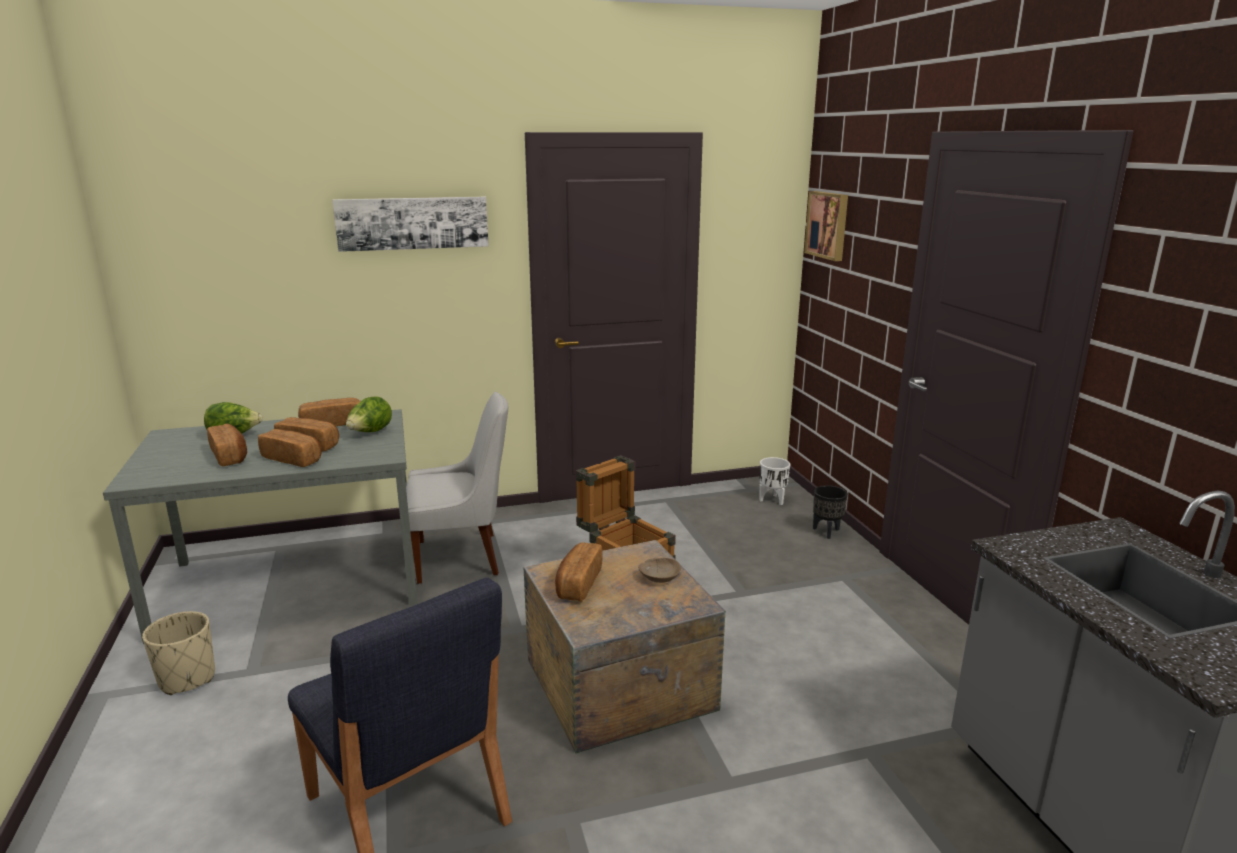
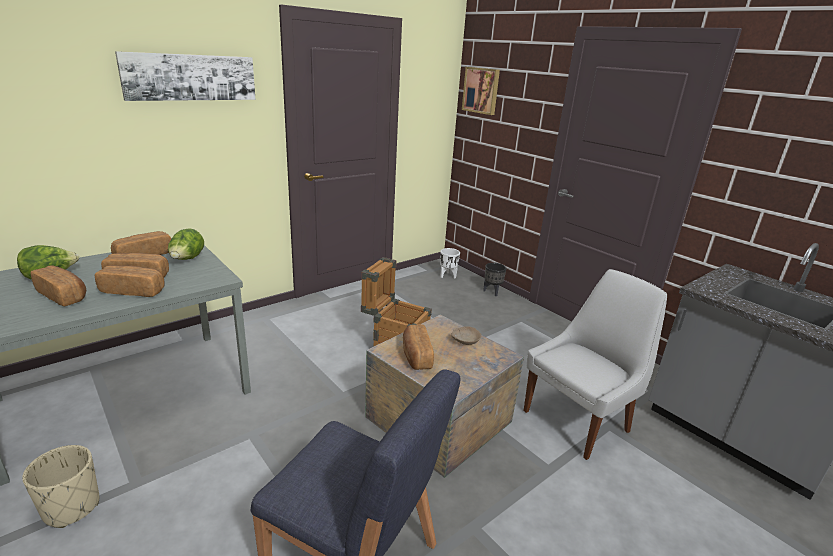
camera: 25 degrees left, 5 degrees up
(462, 557) = (263, 348): white chair -> white chair (578, 420)

